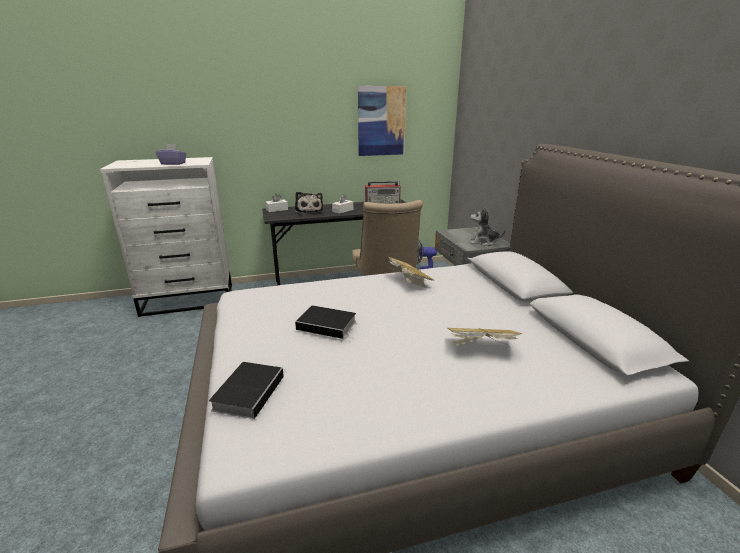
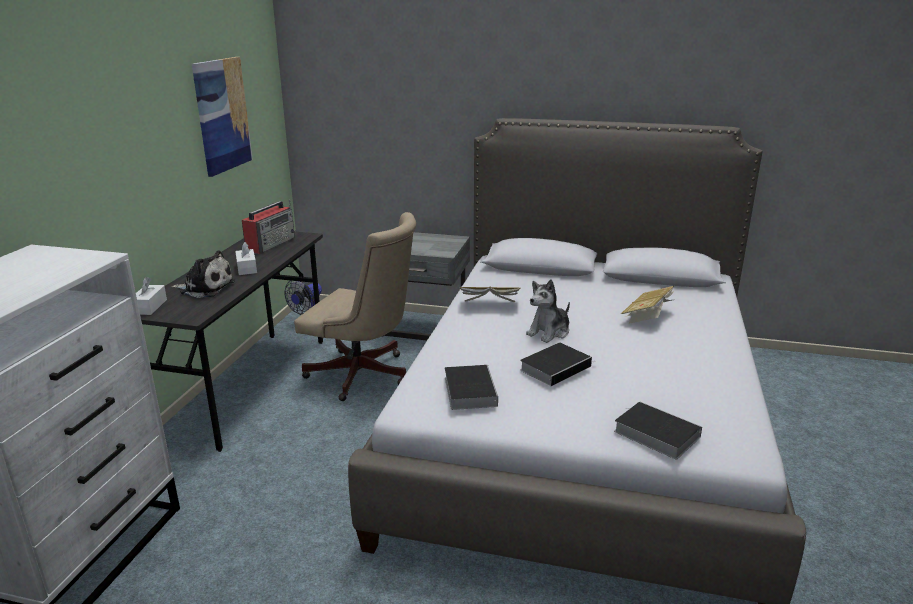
camera: 60 degrees left, 0 degrees up
(173, 163) = (53, 275): purple tissue box -> none
(269, 303) = (469, 390): none -> book
(484, 242) = (441, 244): plush toy -> plush toy (549, 332)

